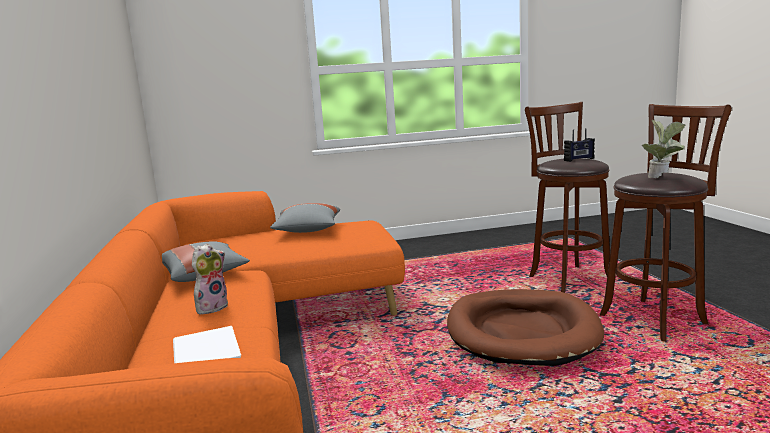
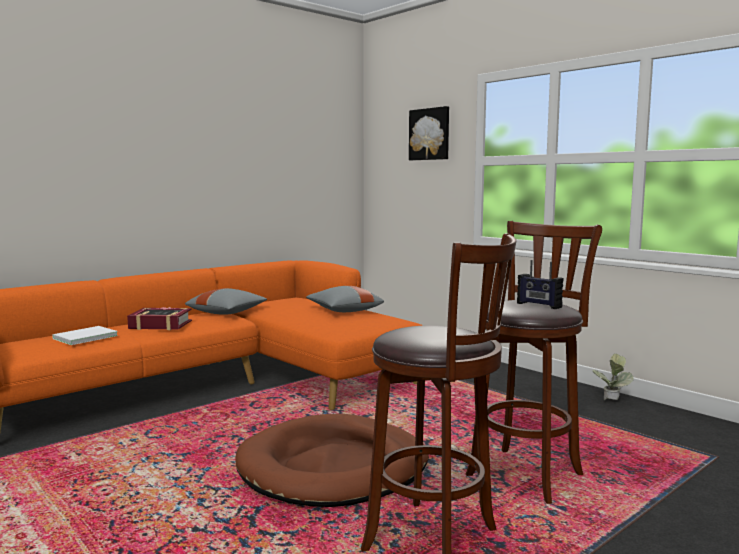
camera: 60 degrees right, 5 degrees down
(212, 307) = (160, 325): plush toy -> book
(246, 45) = (430, 134): none -> picture
(662, 178) = (417, 333): potted plant -> potted plant (611, 402)

